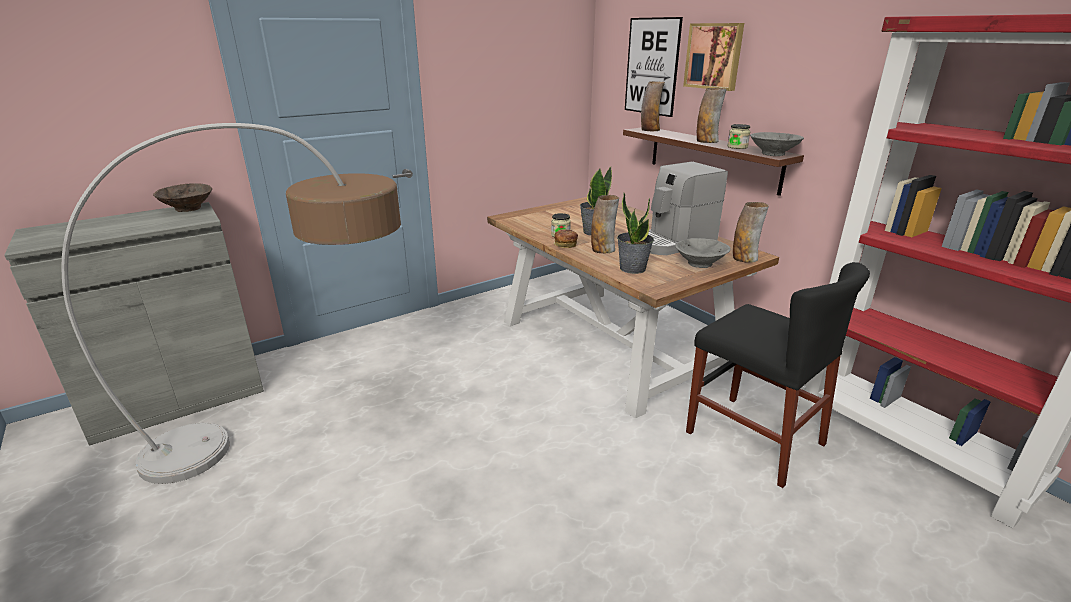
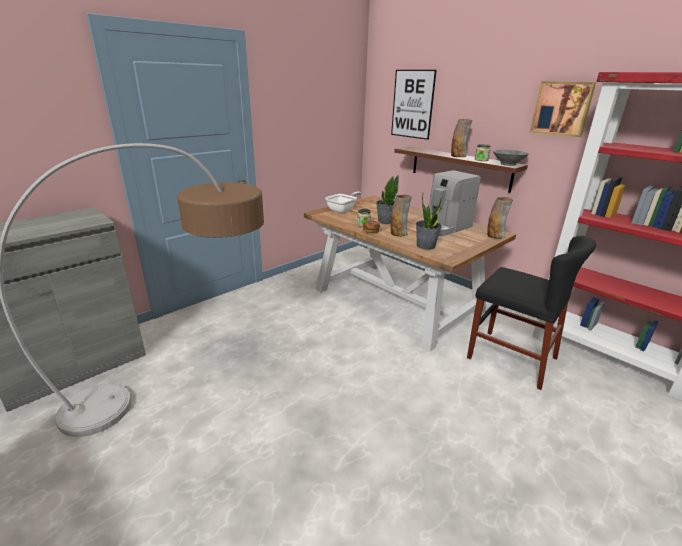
camera: 10 degrees left, 0 degrees up
(187, 208) = (80, 213): brown bowl -> none
(543, 214) = (343, 210): none -> frying pan
(650, 130) = (413, 149): vase -> none
(700, 263) = (468, 240): grey bowl -> none
(714, 56) = (461, 97): picture -> picture (562, 108)

